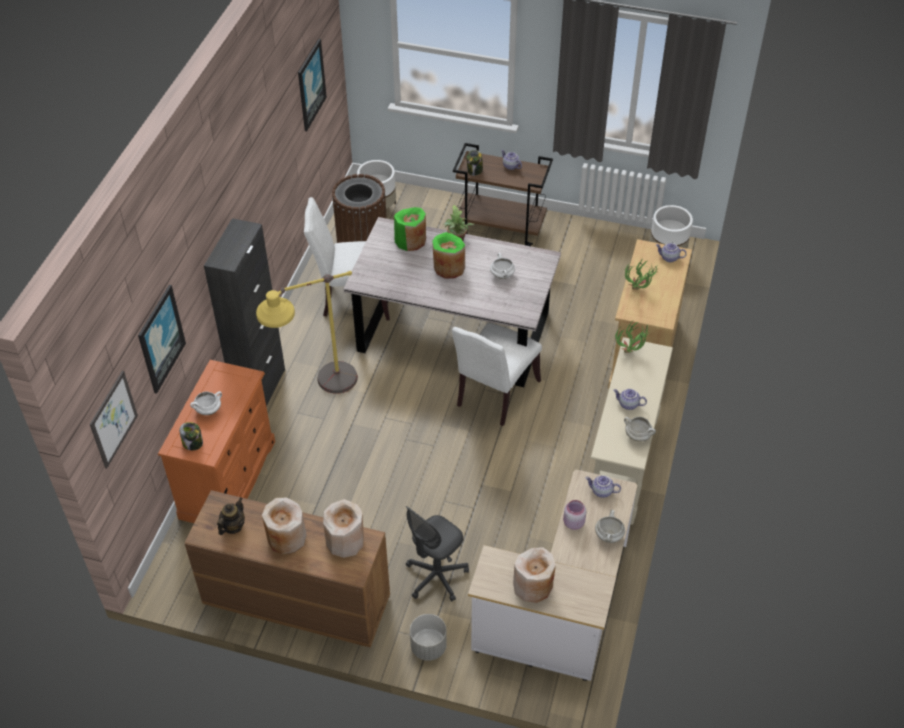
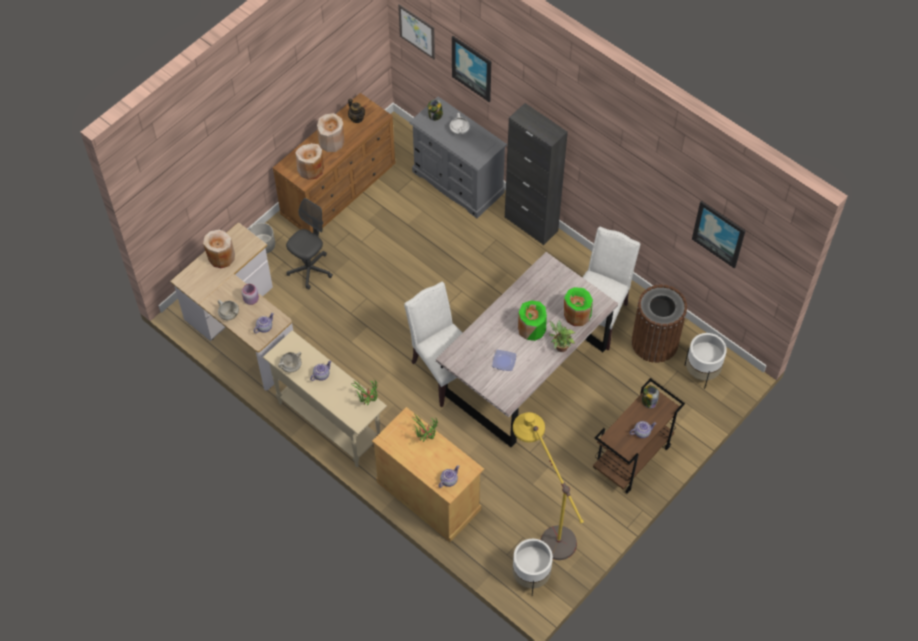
camera: 115 degrees right, 10 degrees up
(228, 479) = (458, 182): orange dresser -> grey dresser
(320, 396) = (504, 258): yellow floor lamp -> yellow floor lamp (544, 522)
(436, 577) = (310, 270): grey office chair -> grey office chair turned 60 degrees clockwise
(502, 275) = (503, 361): white cooking pot -> plate

